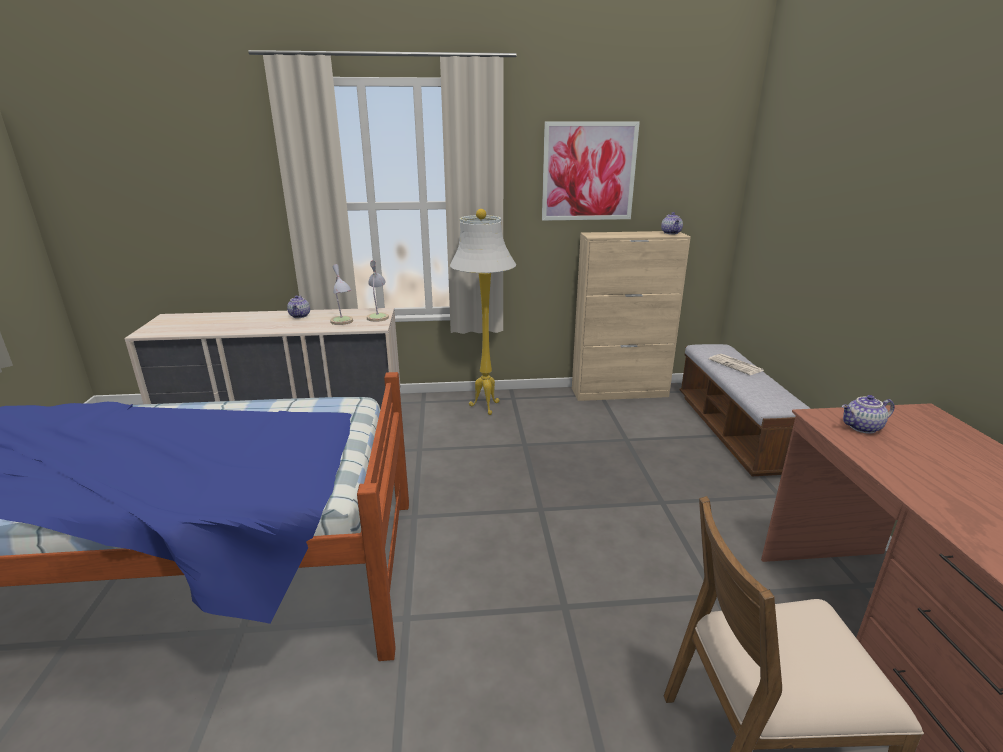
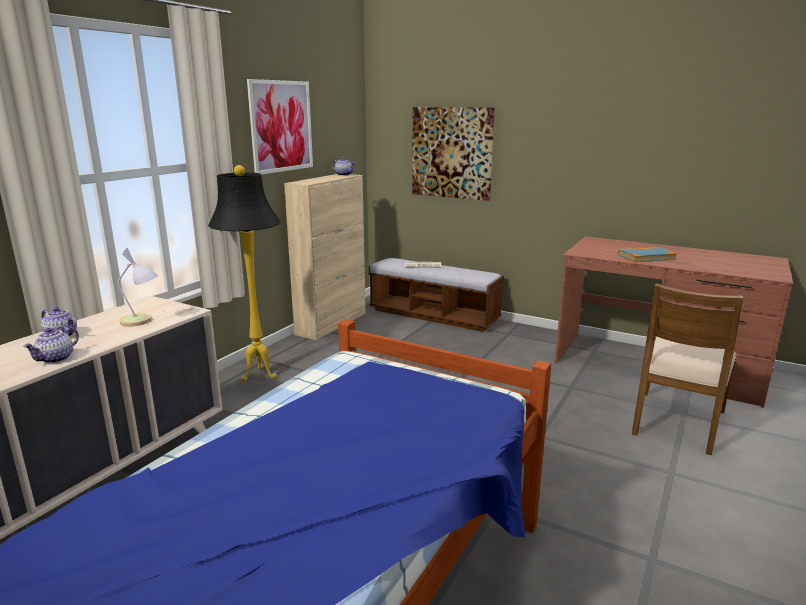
camera: 55 degrees left, 5 degrees down
(378, 316) = (162, 305): table lamp -> none
(484, 408) = (258, 376): white floor lamp -> black floor lamp
(810, 225) = (451, 153): none -> picture
(862, 428) = (596, 251): teapot -> teapot (56, 359)
(924, 473) = (646, 257): none -> book

